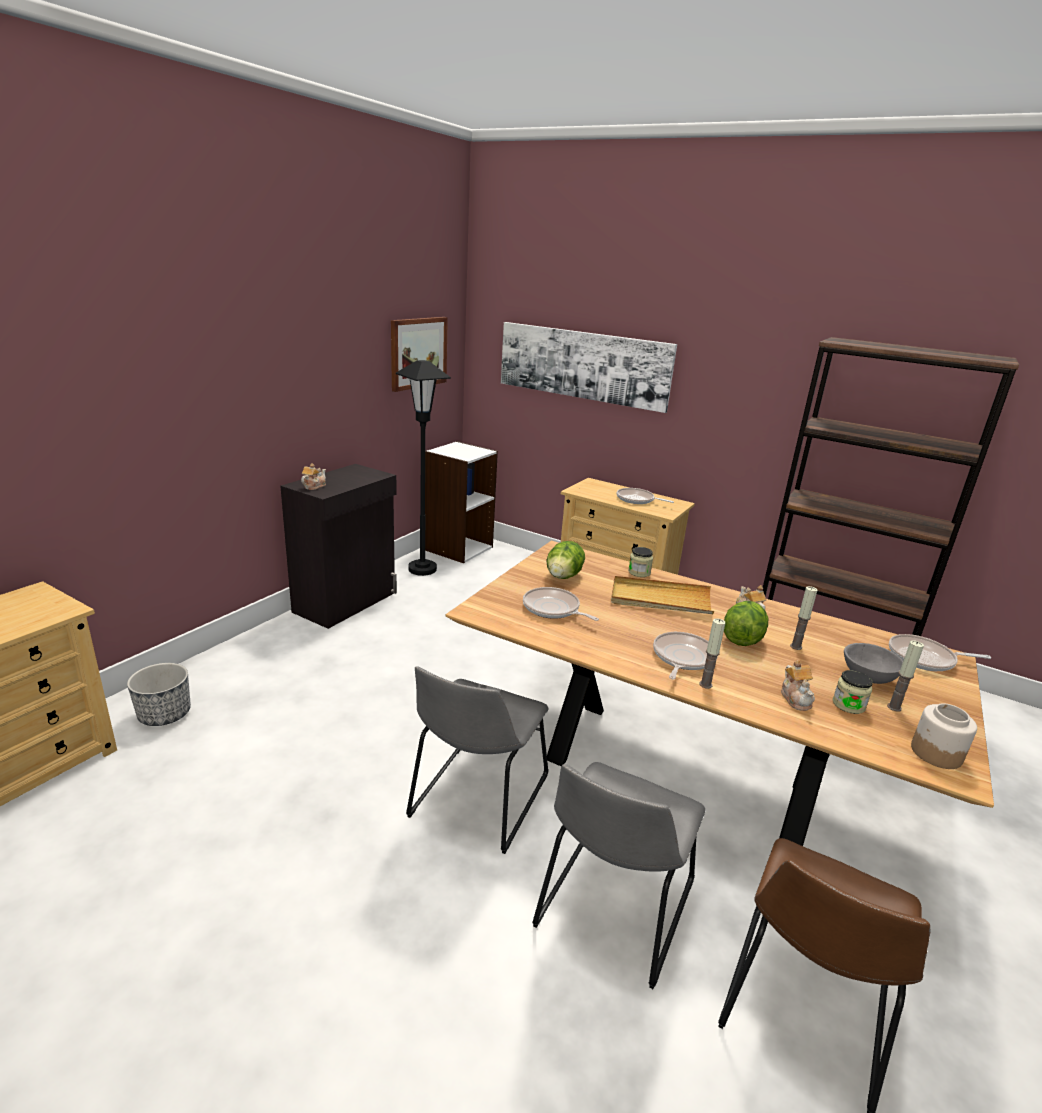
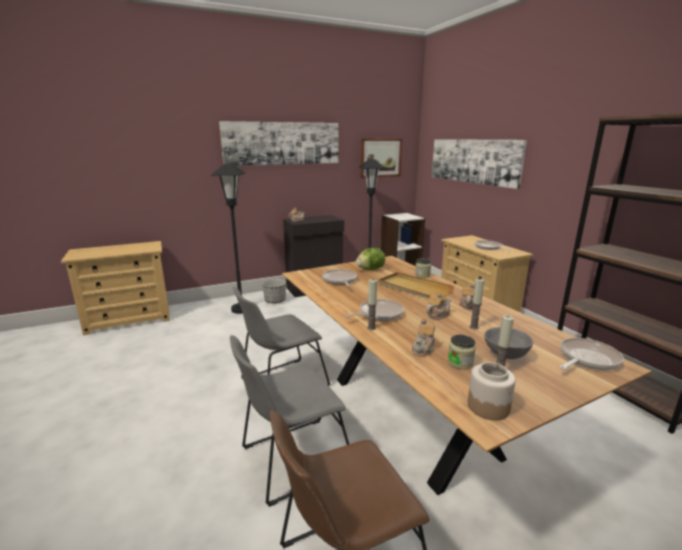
camera: 35 degrees right, 5 degrees down
(165, 714) = (198, 313): planter -> planter (275, 301)
(251, 680) = (241, 309): none -> black floor lamp
(270, 338) = (282, 143): none -> picture
(742, 639) = (437, 315): lettuce -> teapot
(925, 658) = (587, 359): frying pan -> frying pan turned 105 degrees clockwise

